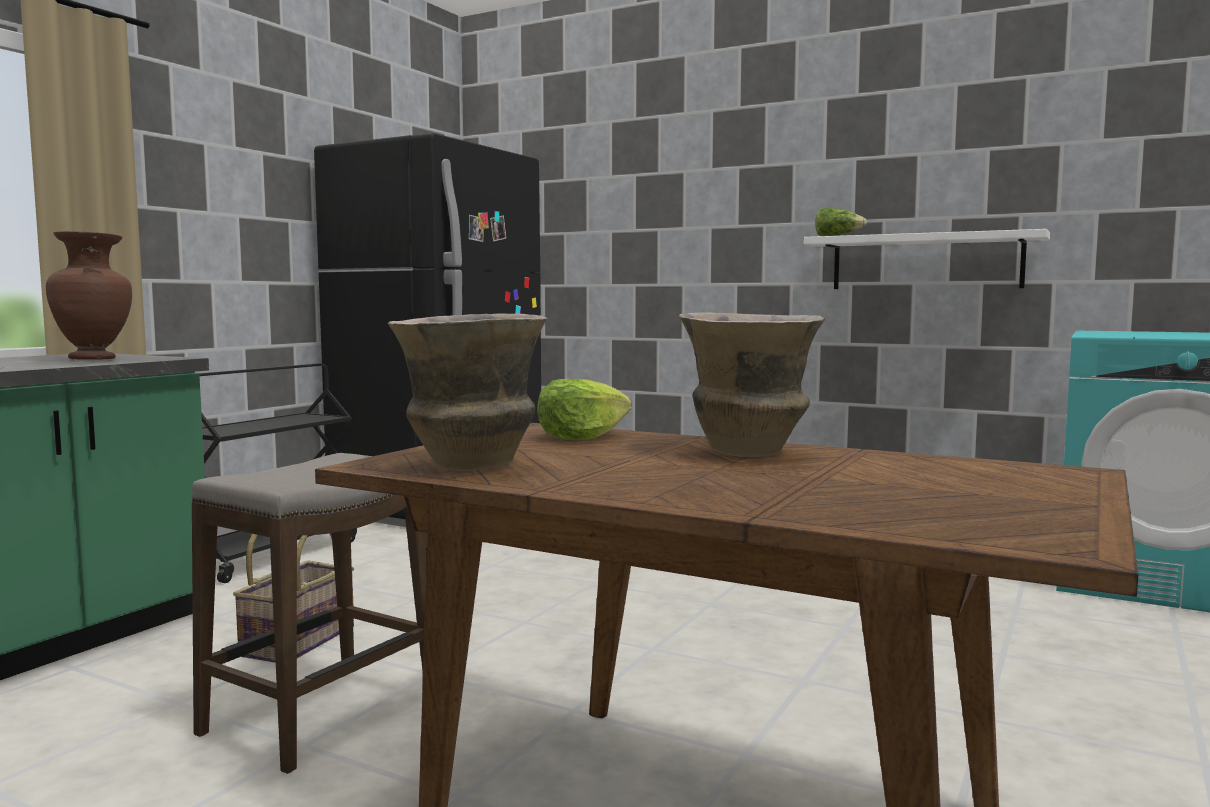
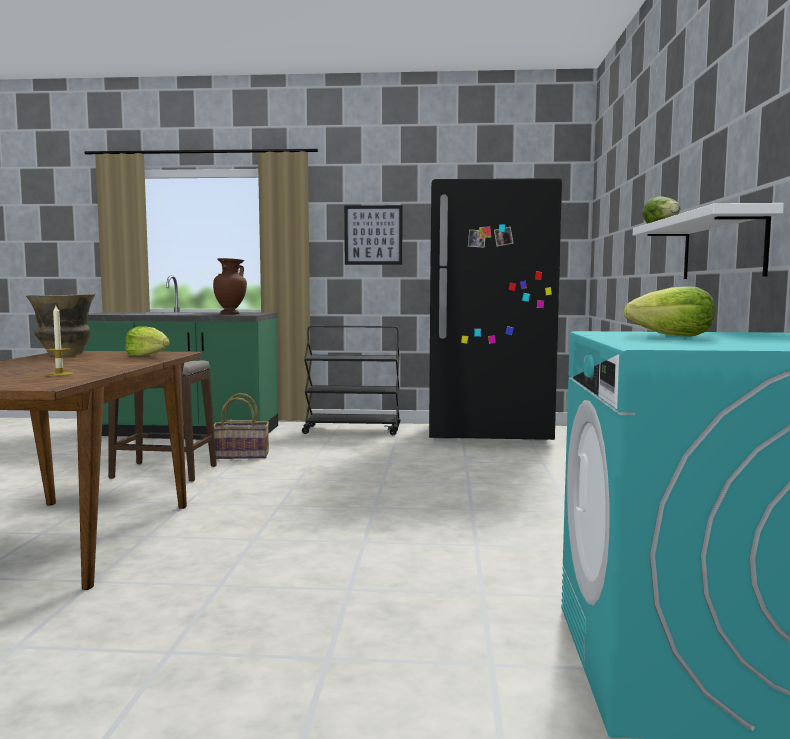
camera: 65 degrees right, 0 degrees up
(228, 205) = (373, 235): none -> picture
(750, 452) = (105, 365): vase -> none
(887, 467) = (59, 374): none -> candle
(1151, 334) = (672, 336): none -> lettuce

